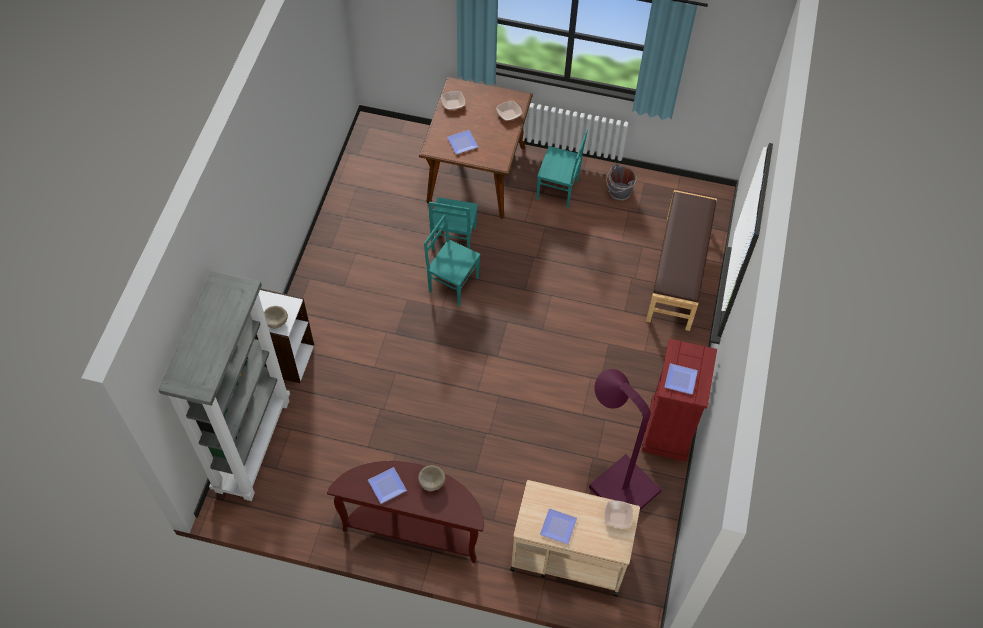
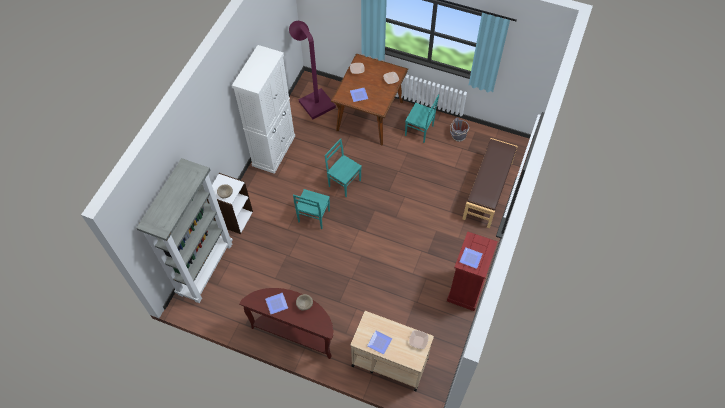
camera: 10 degrees right, 0 degrees up
(332, 244) = (274, 150): none -> white cabinet
(453, 239) = (348, 155): turquoise chair -> turquoise chair (313, 216)
(617, 482) = (427, 319): purple floor lamp -> purple floor lamp (314, 101)

